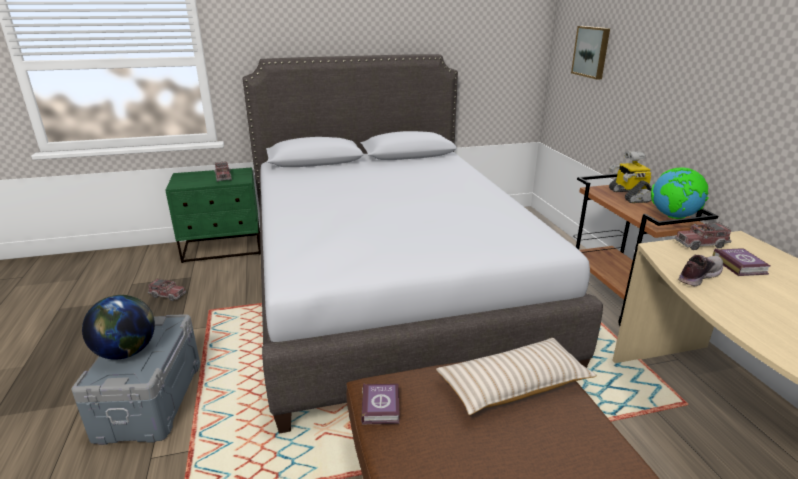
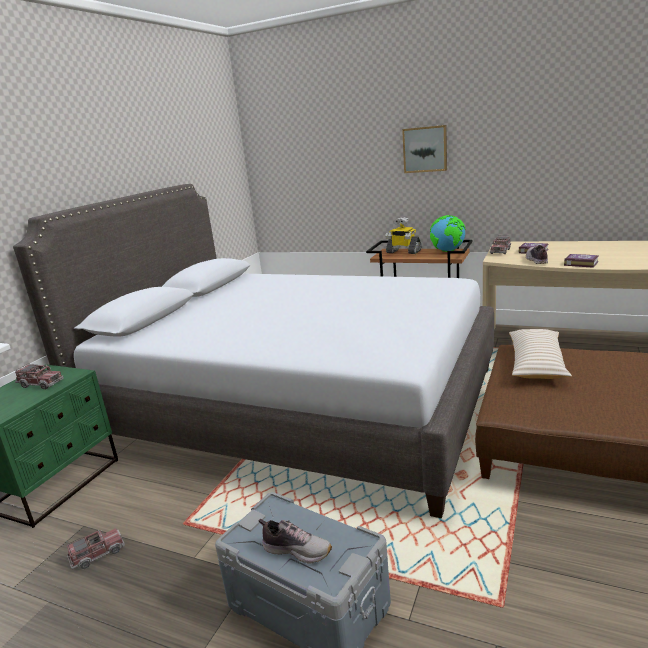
camera: 50 degrees left, 5 degrees down
(127, 352) = (297, 550): globe -> shoe
(381, 406) = (524, 412): book -> book (580, 263)
(592, 52) = (305, 160): picture -> picture (425, 149)

